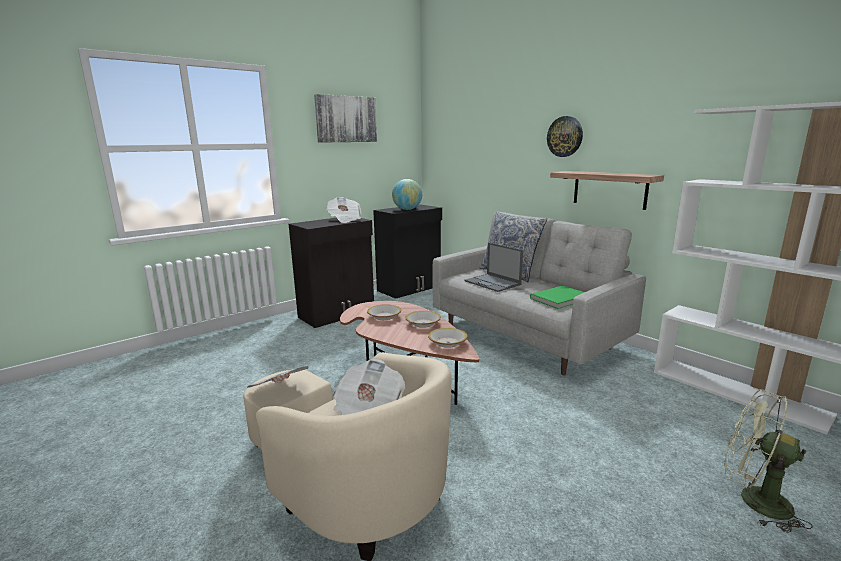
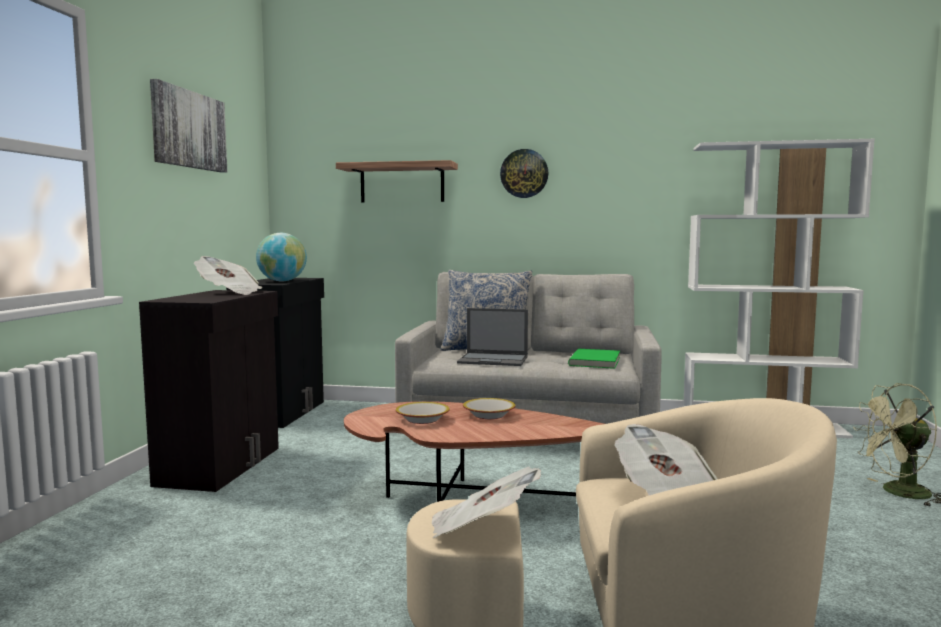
camera: 40 degrees left, 10 degrees down
(448, 343) = (562, 424): bowl -> none
(609, 189) = (588, 233): shelf -> shelf (402, 183)

